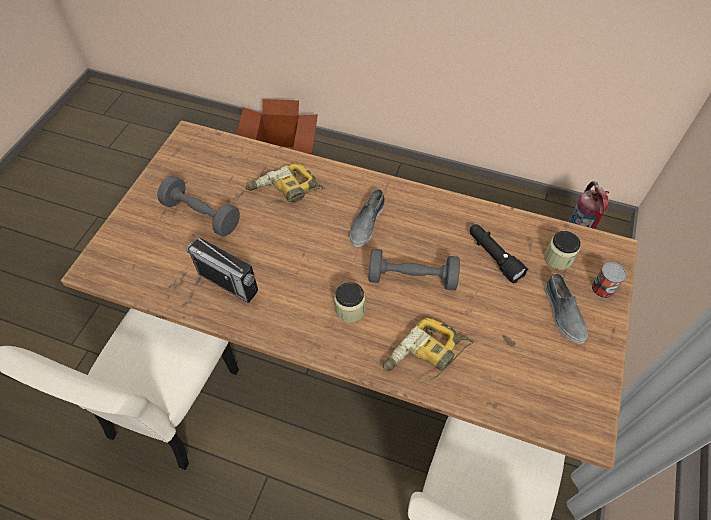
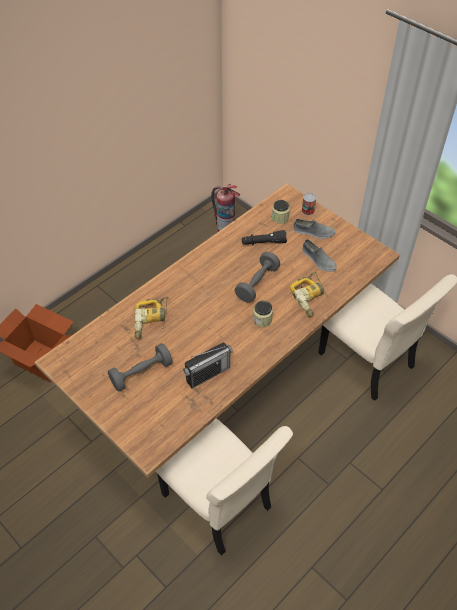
camera: 65 degrees left, 5 degrees down
(366, 223) = (204, 289): grey shoe -> grey shoe (318, 260)

